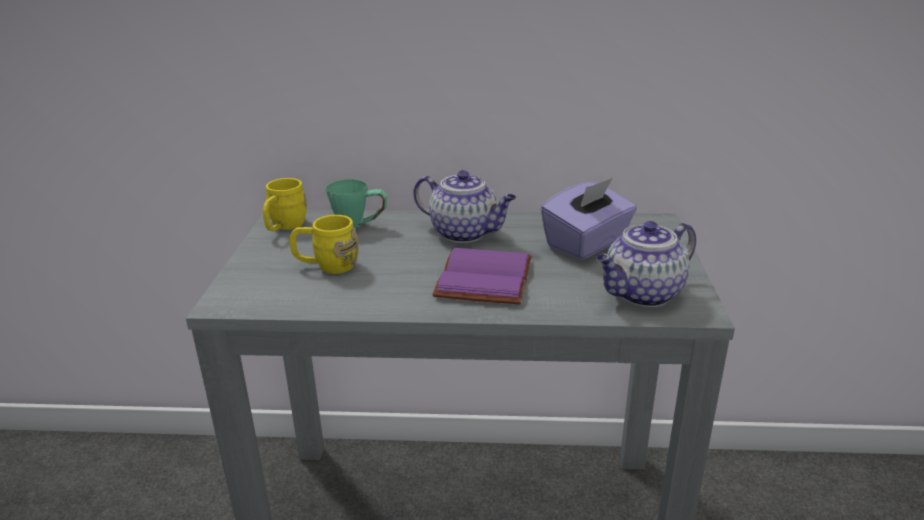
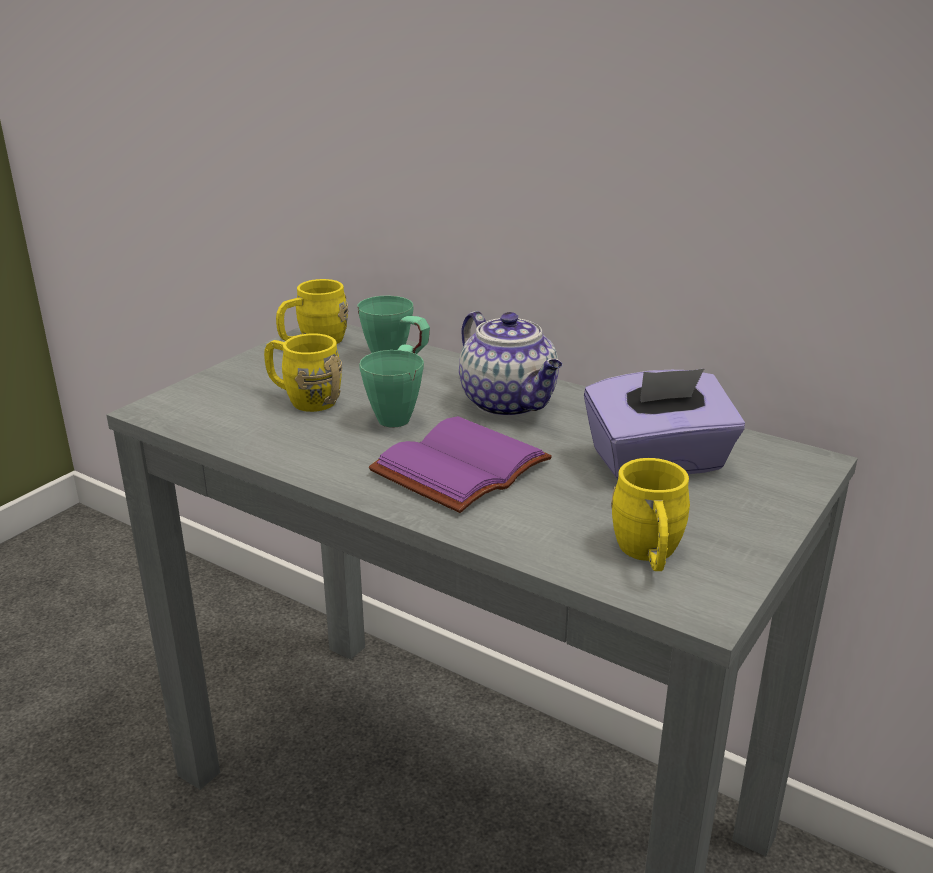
camera: 30 degrees right, 0 degrees up
(403, 258) = (397, 413): none -> green mug
(642, 294) = (649, 555): teapot -> yellow mug

